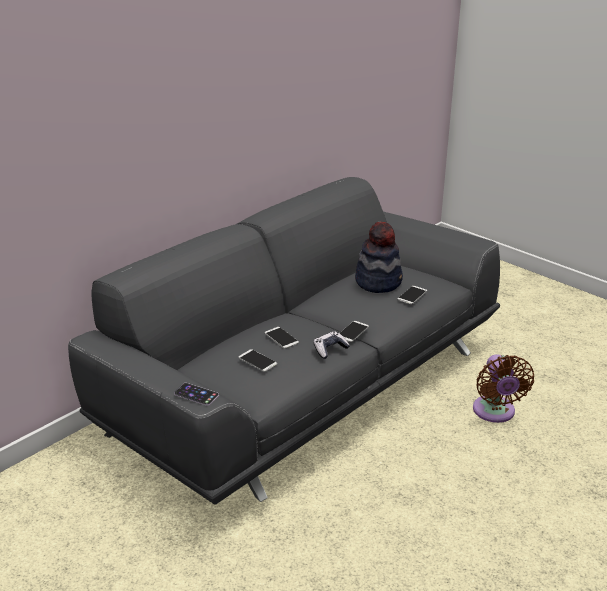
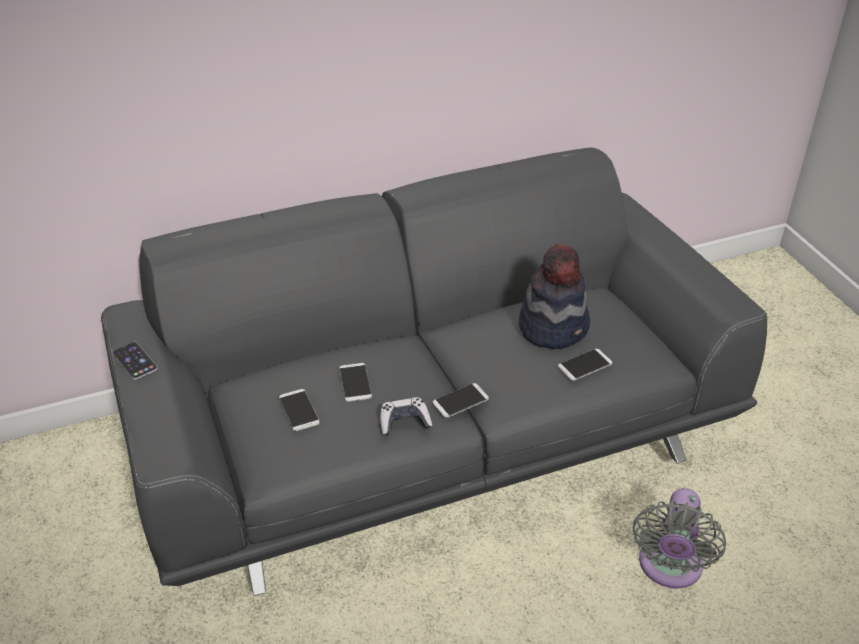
camera: 25 degrees right, 10 degrees up
(196, 394) = (160, 448): phone -> phone (135, 360)
(495, 412) = (669, 568): brown fan -> grey fan

